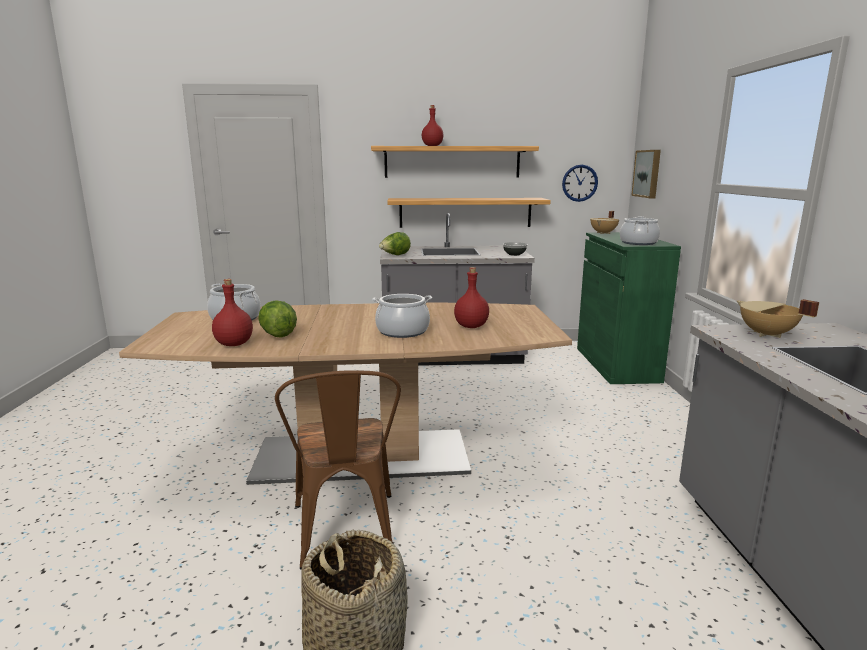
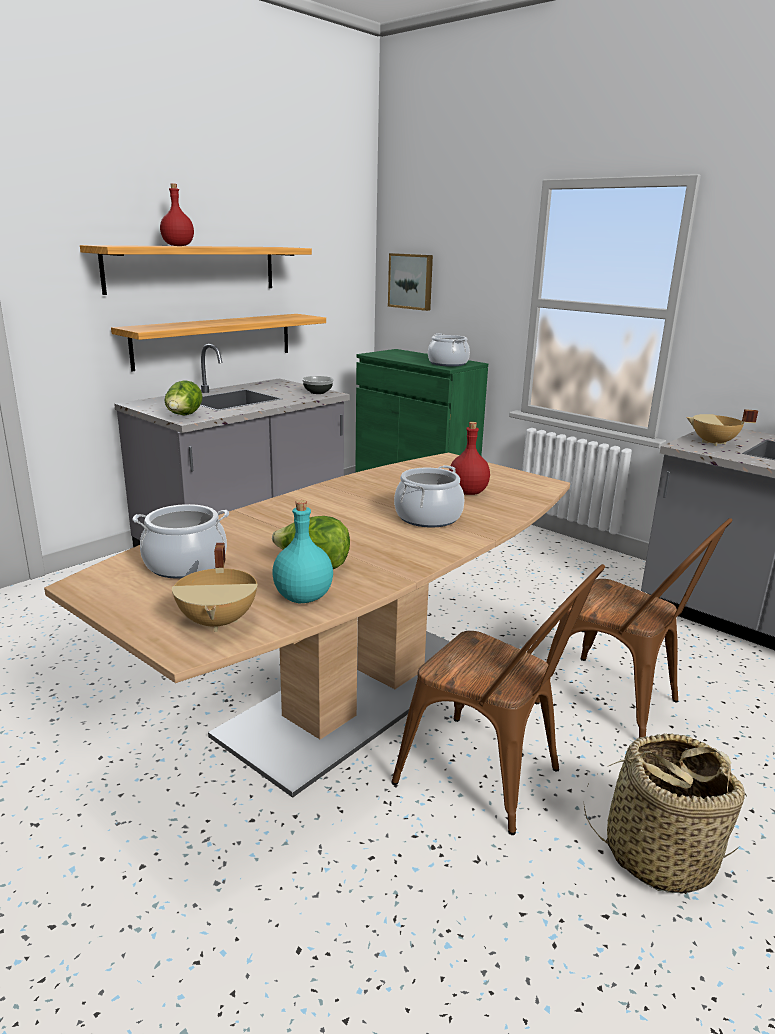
camera: 45 degrees left, 5 degrees up
(234, 344) = (303, 597): red bottle -> turquoise bottle
(517, 549) = (619, 704): none -> brown chair
(579, 183) = (332, 292): wall clock -> none
(604, 233) = (377, 353): beige cooking pot -> beige cooking pot (219, 621)

